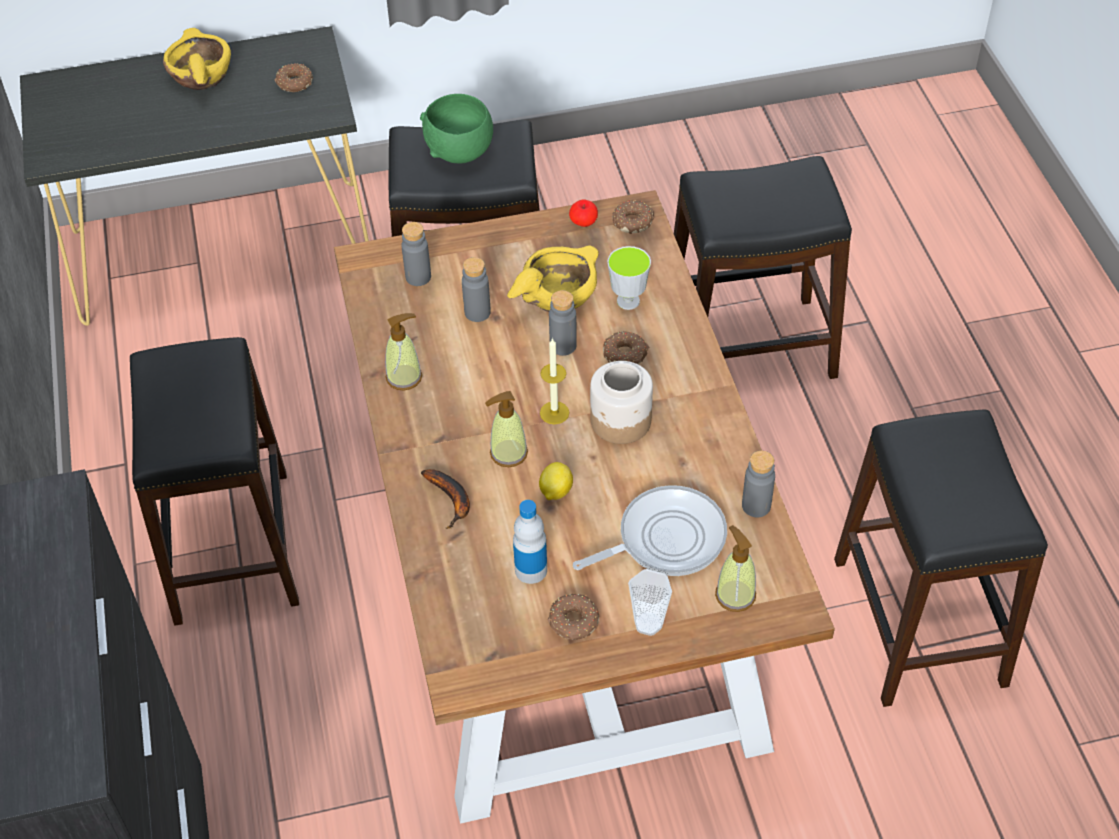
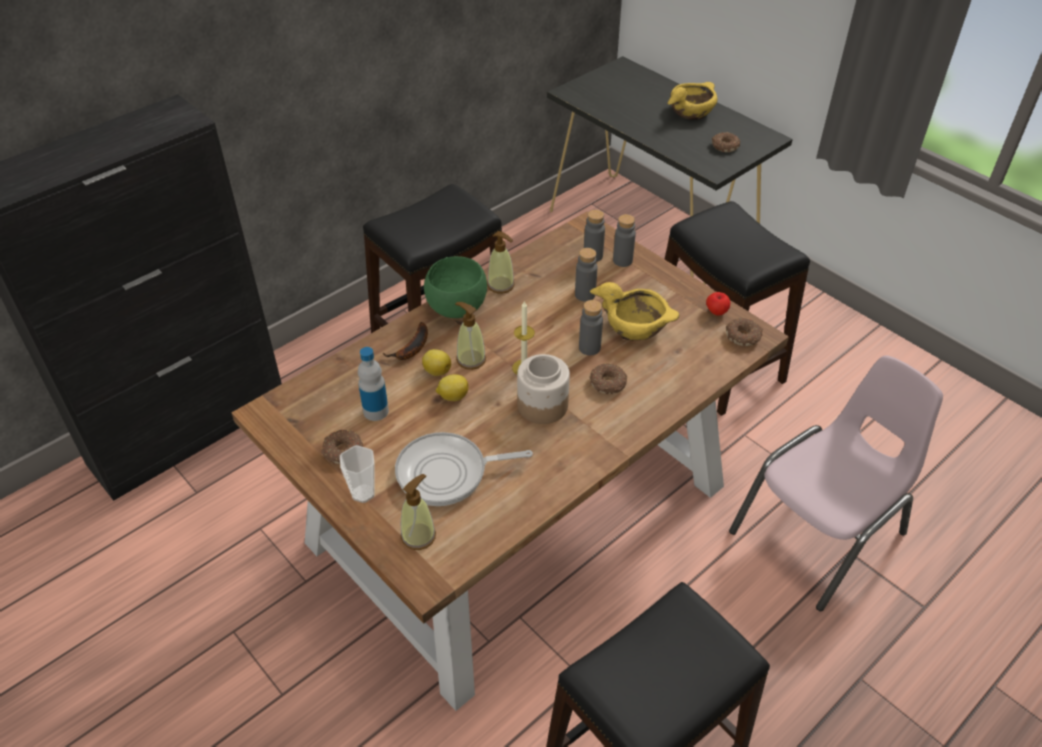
camera: 60 degrees right, 5 degrees down
(461, 152) = (741, 238): green bowl -> green bowl (457, 308)
(505, 491) = (436, 371): none -> lemon
(628, 301) = (661, 365): cup -> none
(665, 539) = (447, 473): frying pan -> frying pan turned 135 degrees clockwise
(747, 347) = (820, 534): black stool -> pink chair
(756, 506) = (514, 516): grey bottle -> grey bottle (622, 260)

